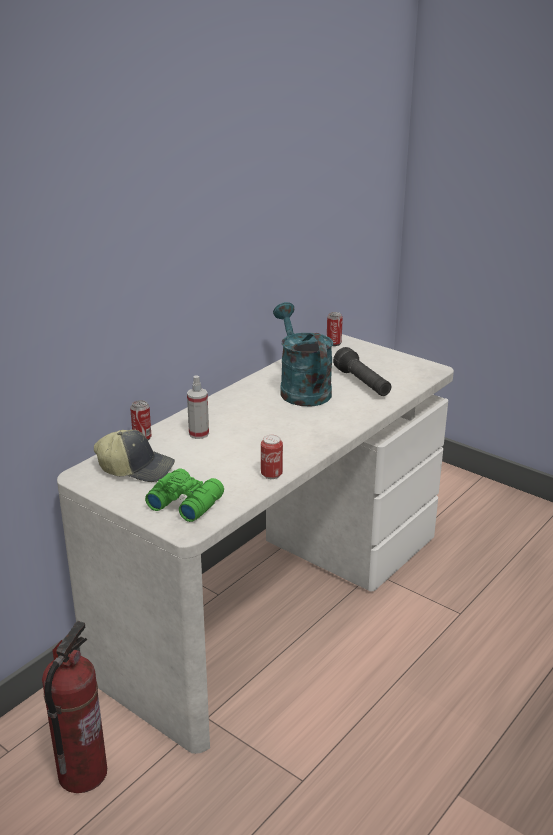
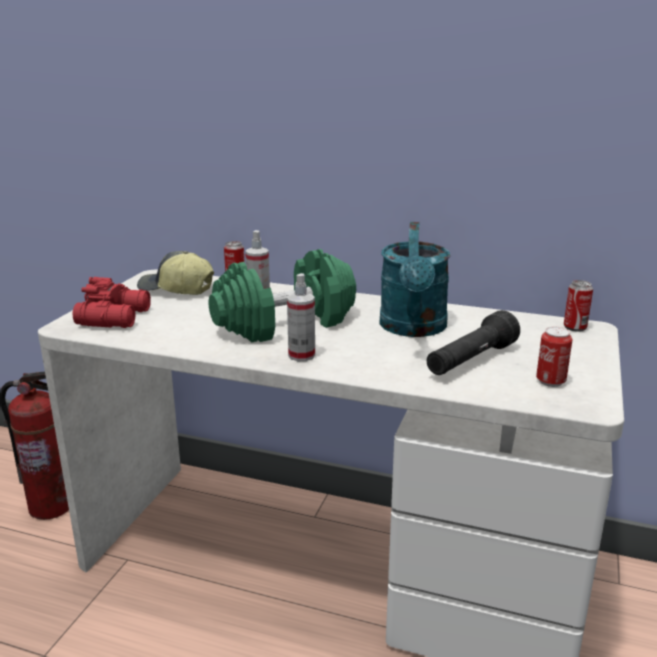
camera: 70 degrees right, 5 degrees down
(136, 468) = (175, 290): cap -> cap turned 120 degrees clockwise
(185, 502) = (116, 317): green binoculars -> red binoculars
(258, 430) = (285, 323): none -> green dumbbell
(271, 475) = (187, 345): can -> can (550, 381)
(301, 389) = (413, 328): turquoise watering can -> turquoise watering can turned 135 degrees clockwise
(320, 434) = (301, 355): none -> spray bottle

